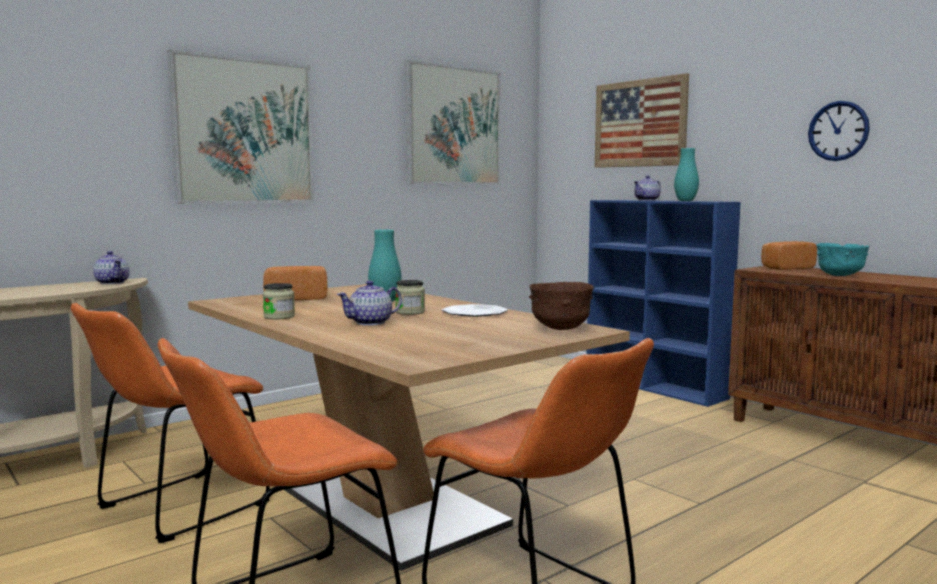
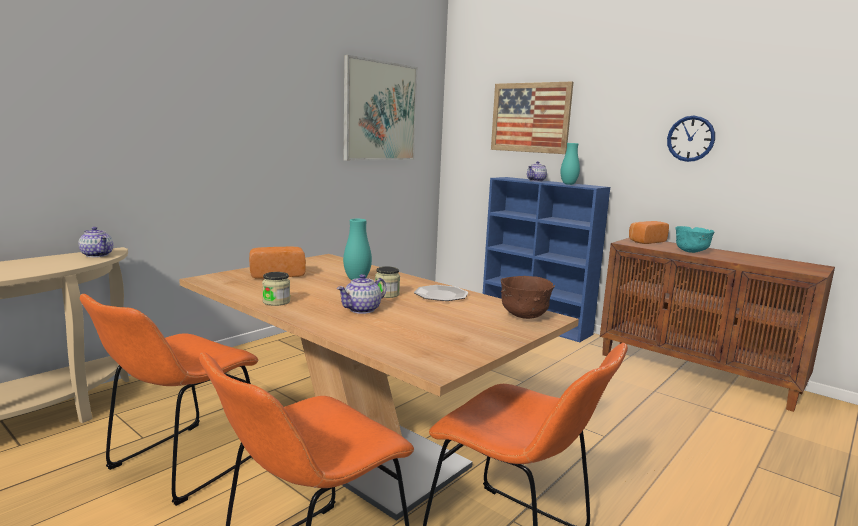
camera: 10 degrees left, 5 degrees up
(244, 132) = (210, 115): picture -> none

